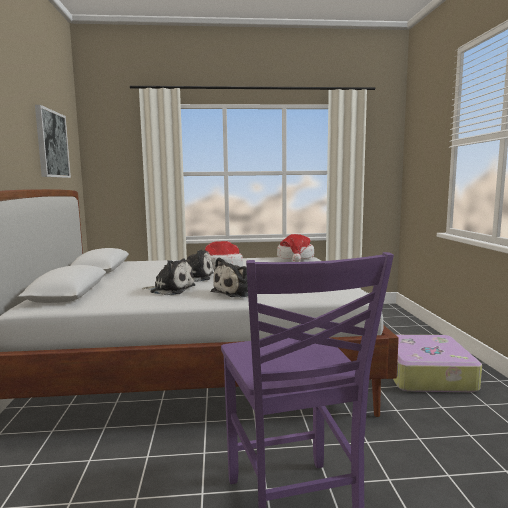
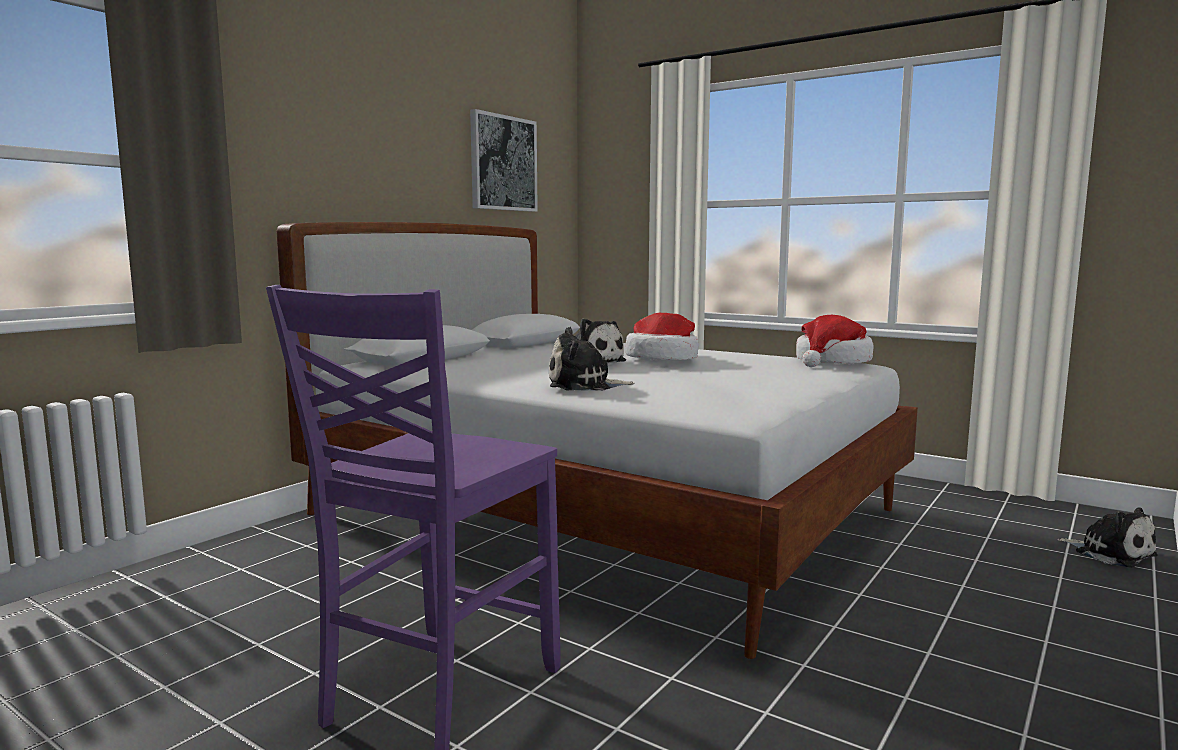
camera: 40 degrees right, 0 degrees up
(170, 289) = (523, 371): plush toy -> plush toy (1110, 553)
(425, 375) = (974, 644): suitcase -> none

